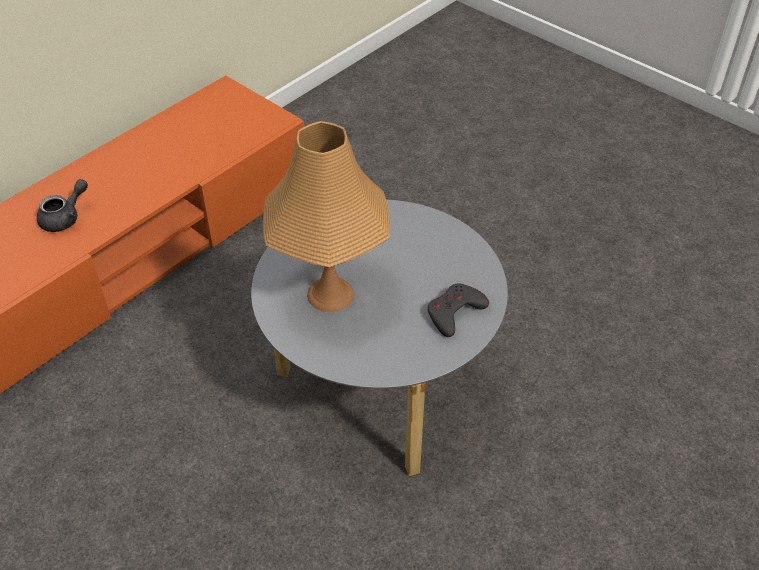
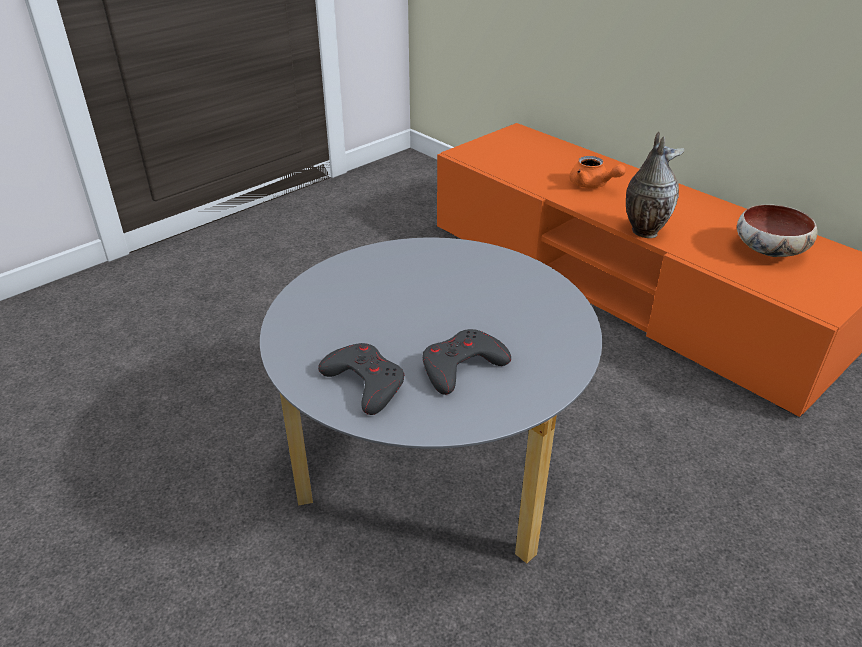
camera: 95 degrees right, 10 degrees down
(65, 218) = (592, 185): grey teapot -> orange teapot
(161, 193) = (643, 230): none -> vase
(201, 130) = (769, 251): none -> bowl
(331, 294) = (418, 285): orange table lamp -> none
(429, 265) = (461, 366): none -> grey game controller

